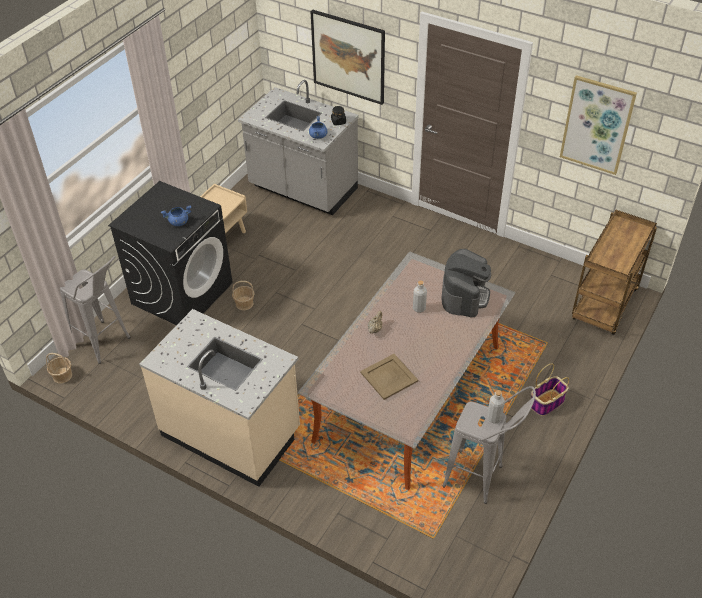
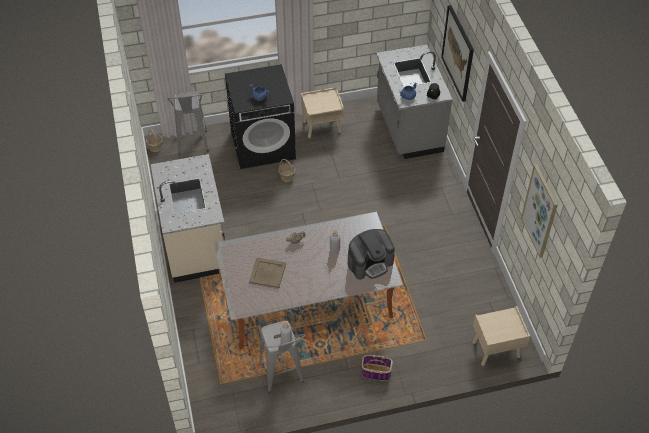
camera: 45 degrees right, 5 degrees up
(604, 307) = (495, 350): brown cart -> beige nightstand

